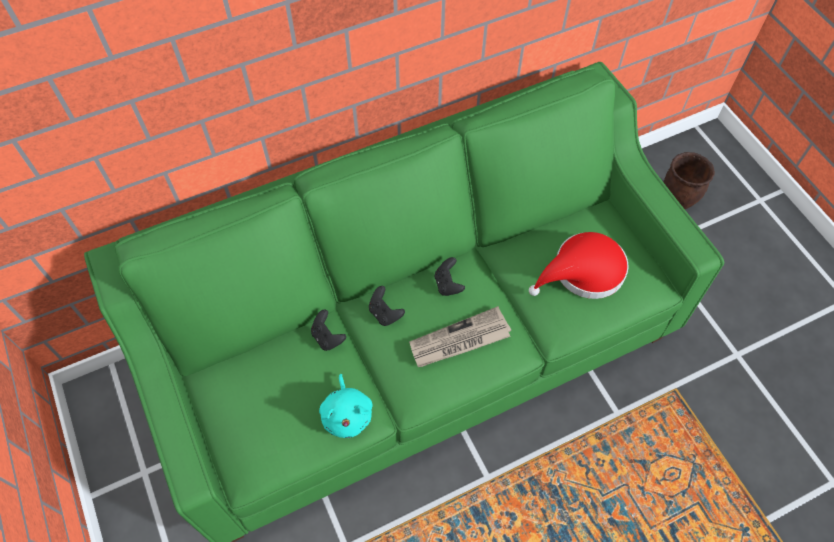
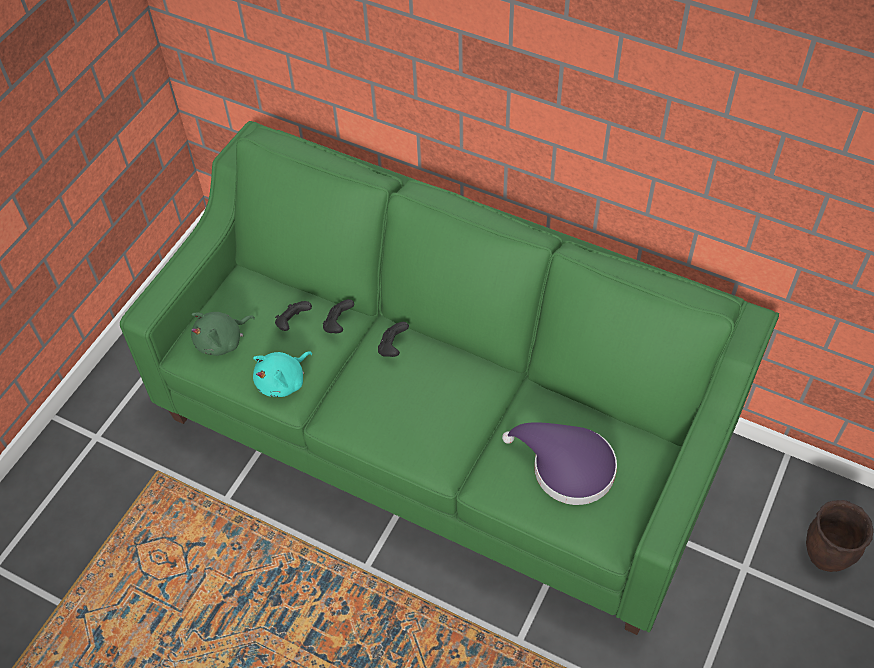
camera: 55 degrees right, 5 degrees down
(263, 437) = (222, 341): none -> green plush toy
(448, 284) = (459, 373): black game controller -> black game controller (293, 323)
(459, 340) = (411, 414): newspaper -> none
(583, 272) = (566, 467): red hat -> purple hat

